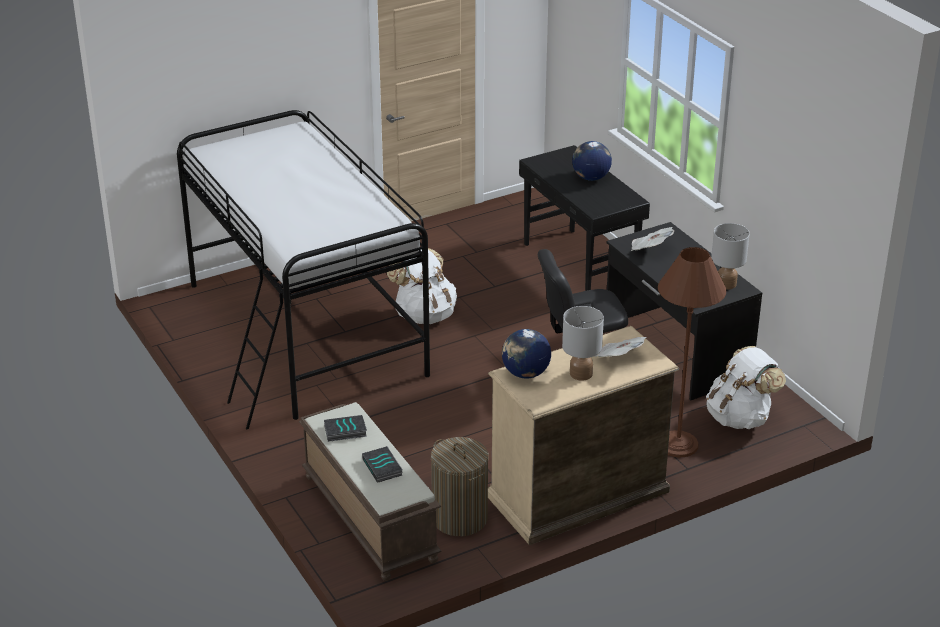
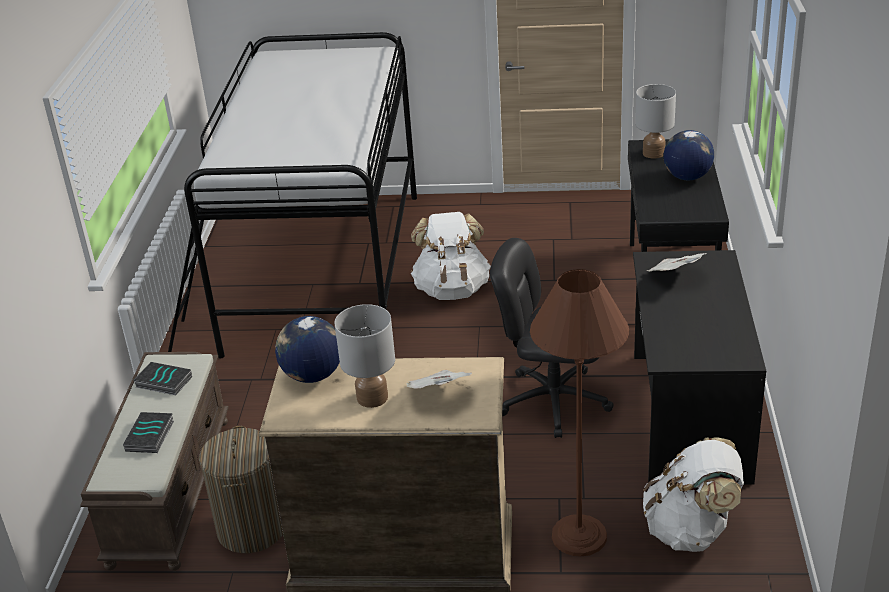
camera: 35 degrees right, 0 degrees up
(726, 284) = (727, 345): grey table lamp -> grey table lamp (653, 153)

